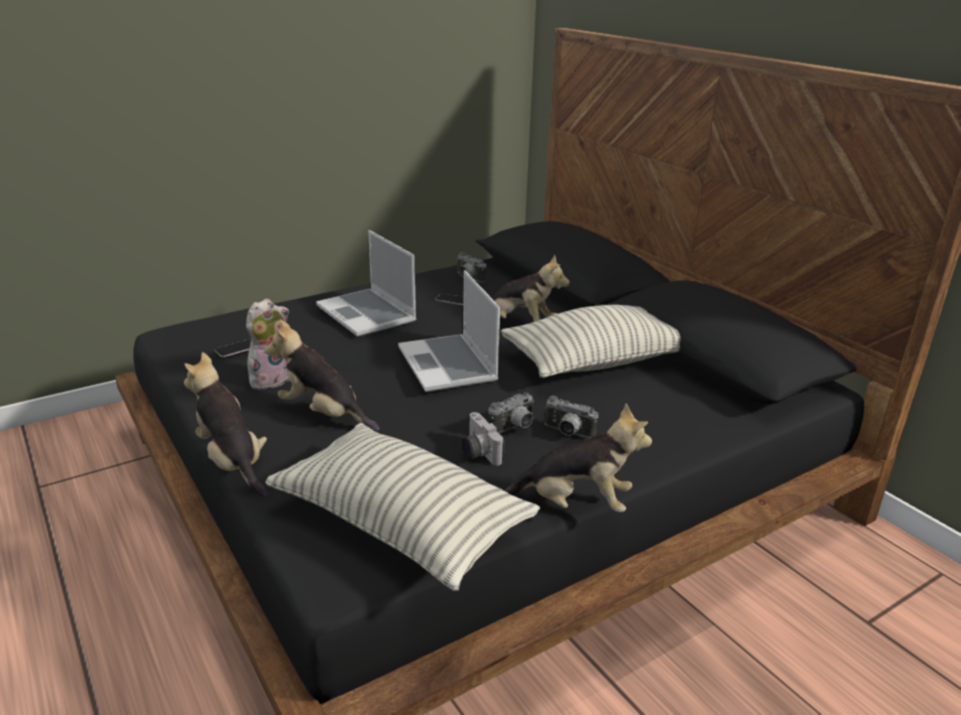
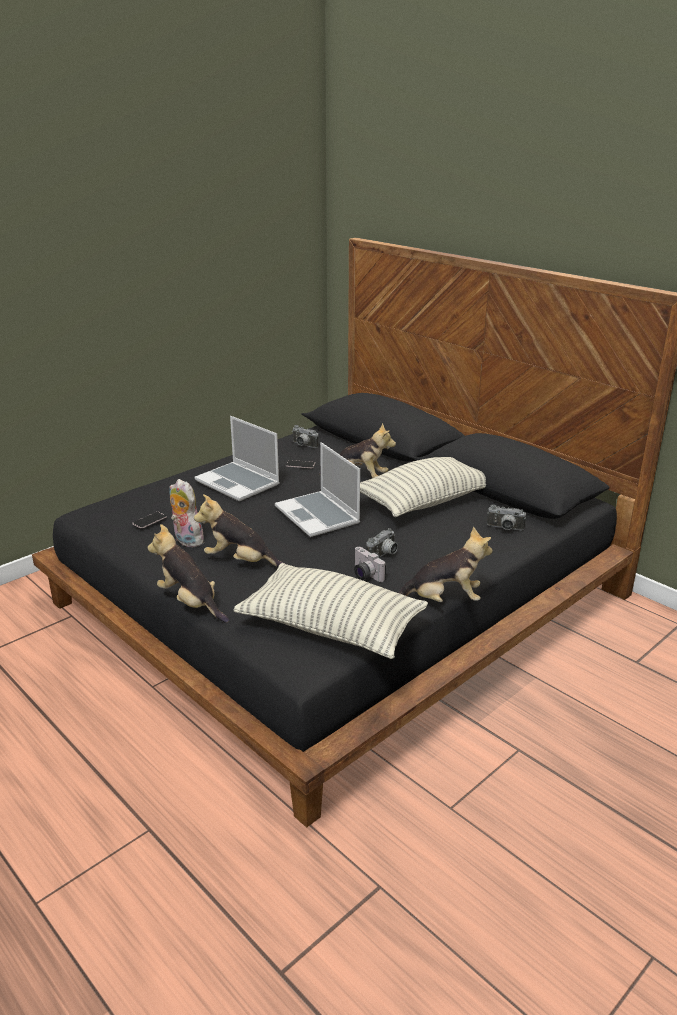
camera: 10 degrees left, 0 degrees up
(270, 378) = (186, 540): plush toy -> plush toy turned 75 degrees counterclockwise
(567, 433) = (422, 554): camera -> camera (504, 529)

